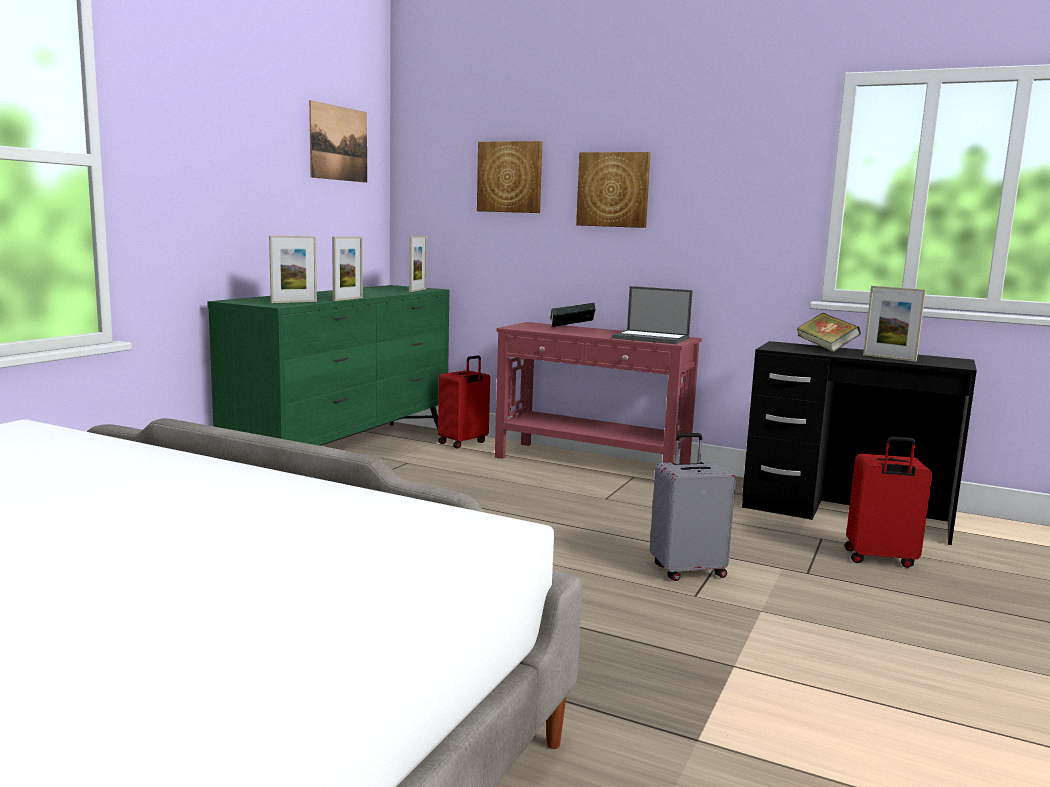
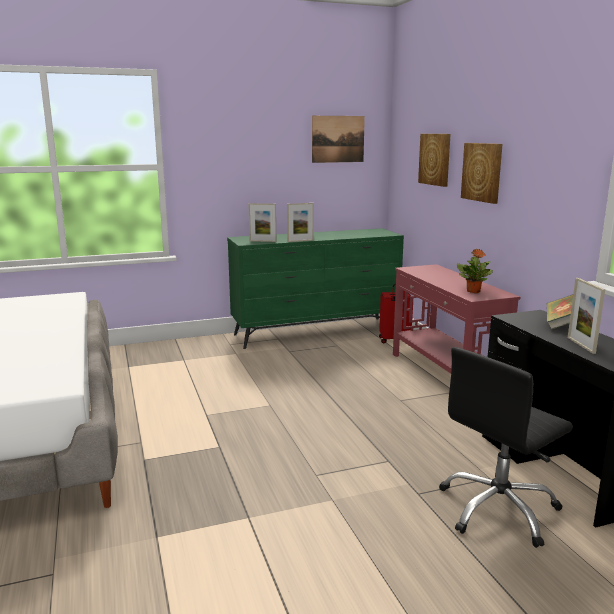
camera: 45 degrees right, 5 degrees up
(417, 290) = (376, 235): picture frame -> none
(571, 329) = (444, 274): book -> none
(652, 338) = (473, 291): laptop -> potted plant
(687, 570) = (346, 460): grey suitcase -> none
(880, 559) = (498, 509): red suitcase -> black office chair

